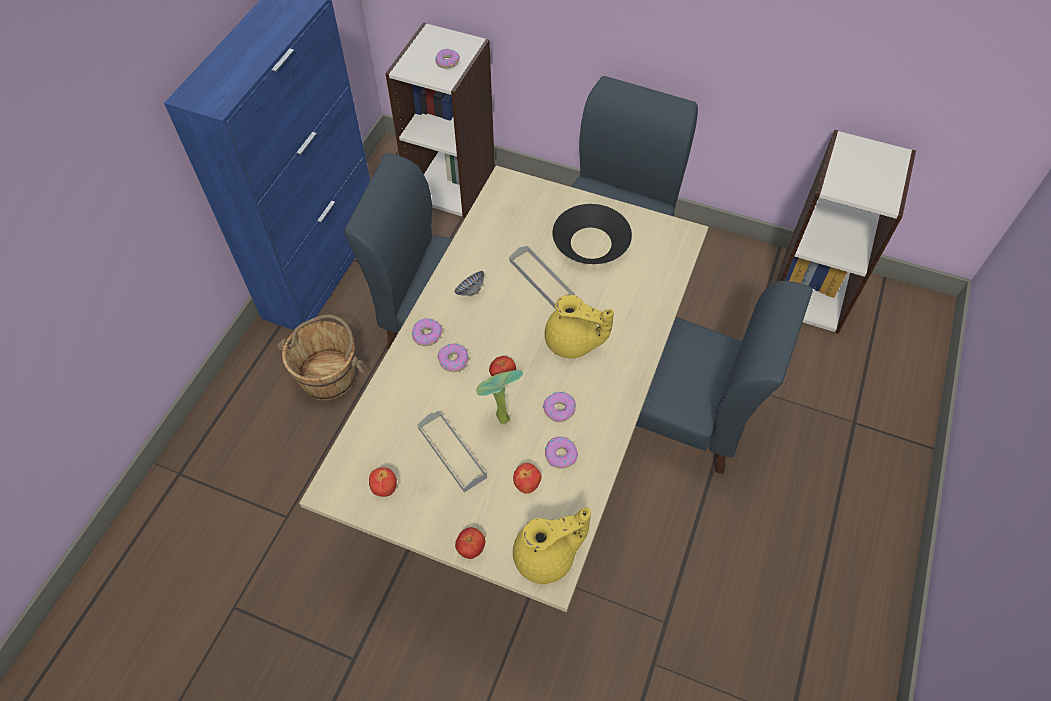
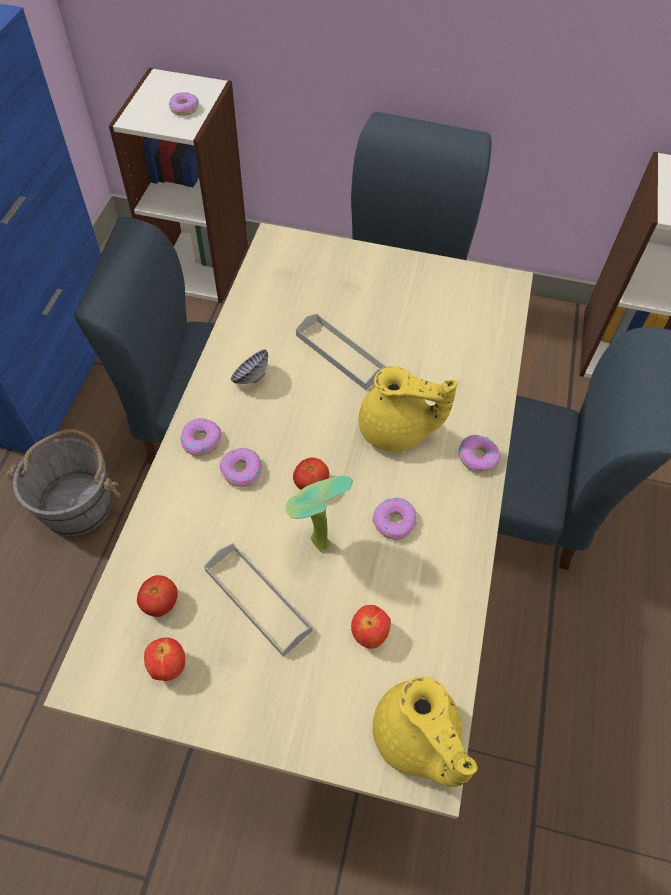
camera: 10 degrees left, 0 degrees up
(329, 375) = (77, 504): brown bucket -> grey bucket
(471, 548) = (305, 740): tomato -> tomato (160, 603)
(547, 557) = (416, 738): yellow teapot -> yellow teapot turned 90 degrees clockwise
(561, 455) = (408, 585): donut -> donut (477, 457)
(590, 243) = (394, 304): black bowl -> none

